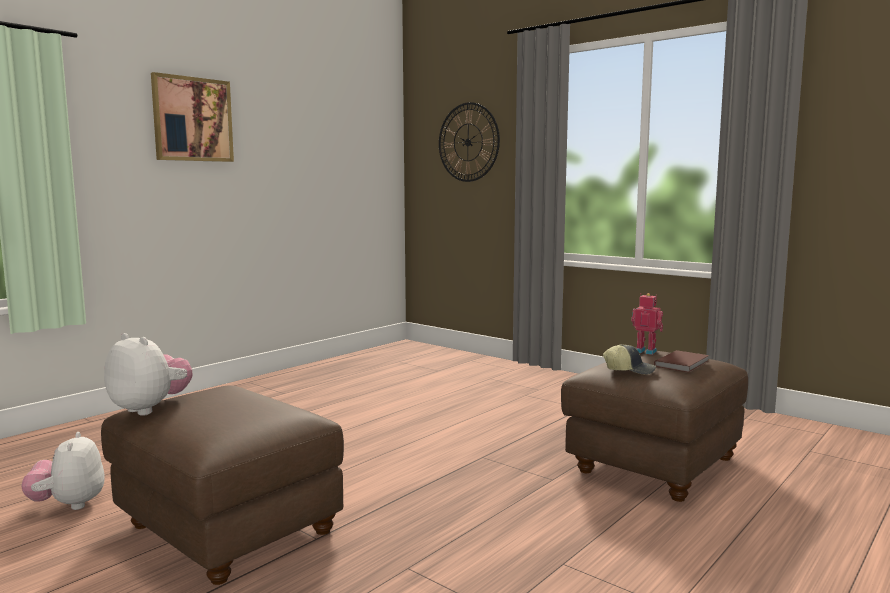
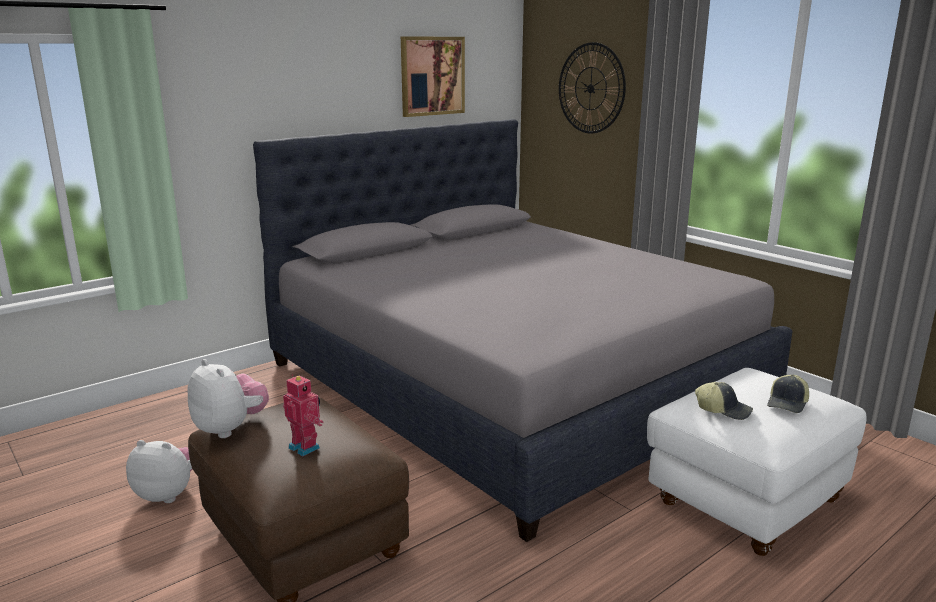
camera: 10 degrees right, 10 degrees up
(69, 505) = (168, 494): plush toy -> plush toy turned 105 degrees clockwise
(192, 119) = (288, 80): picture -> picture (432, 76)
(416, 398) = (511, 382): none -> grey bed
(646, 351) = (752, 377): toy robot -> toy robot (306, 447)
(654, 462) = (747, 497): brown ottoman -> white ottoman
(683, 364) = (788, 403): brown book -> cap

